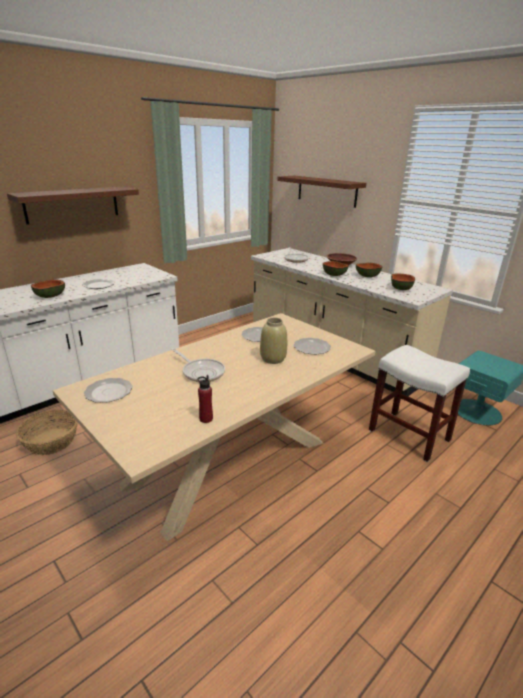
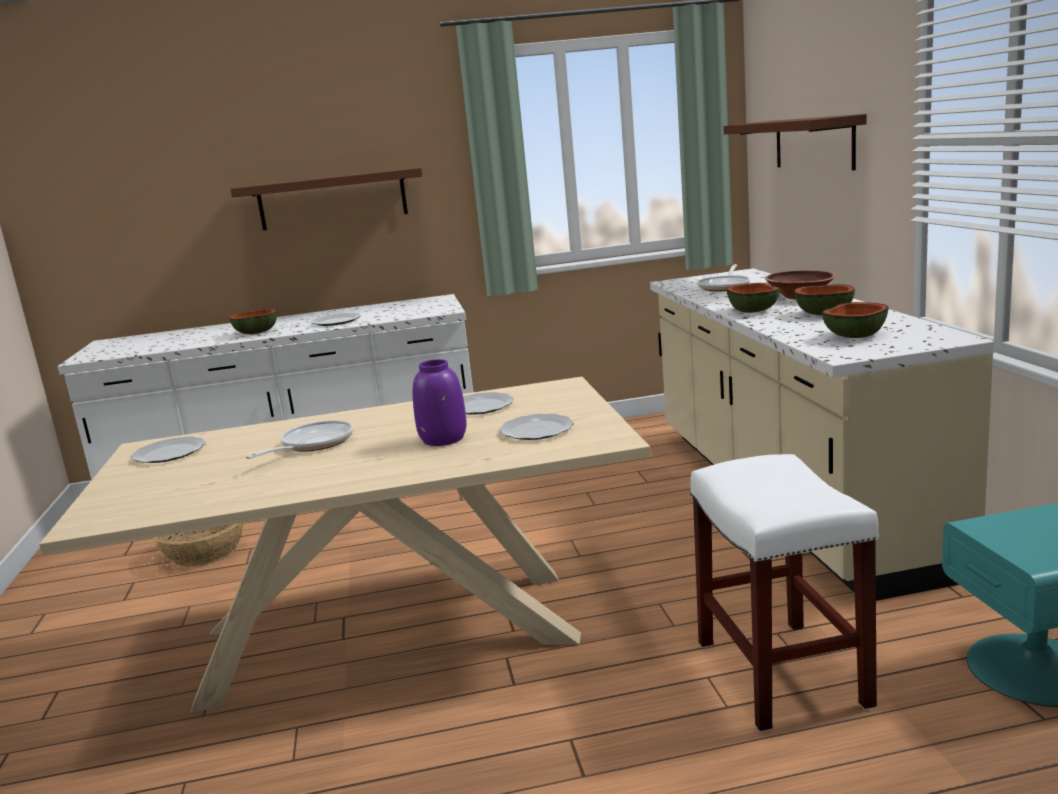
camera: 35 degrees right, 10 degrees down
(201, 372) = (312, 444): frying pan -> frying pan turned 135 degrees counterclockwise
(206, 419) = (218, 499): red bottle -> none
(273, 359) = (444, 439): beige vase -> purple vase

